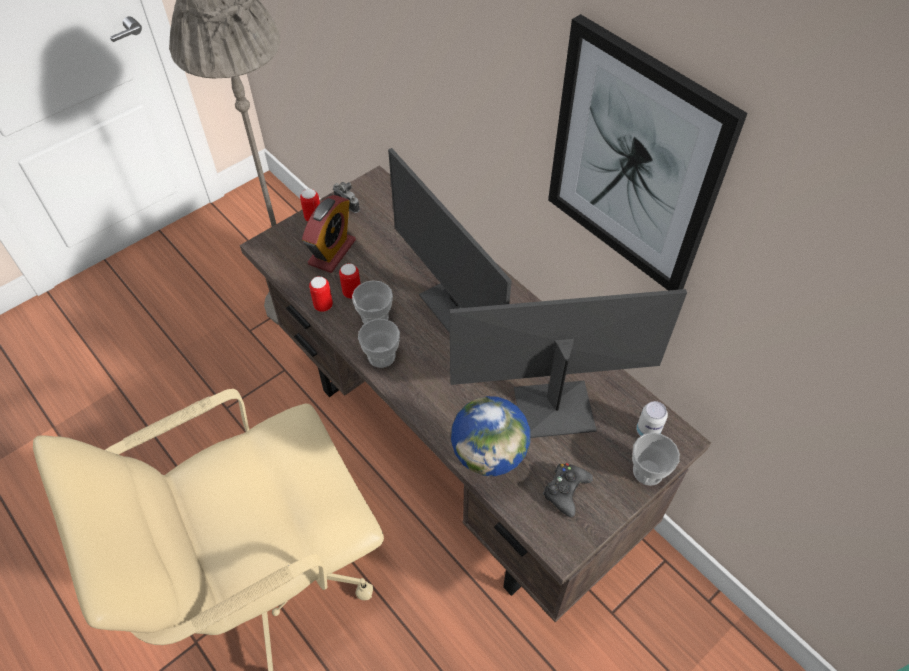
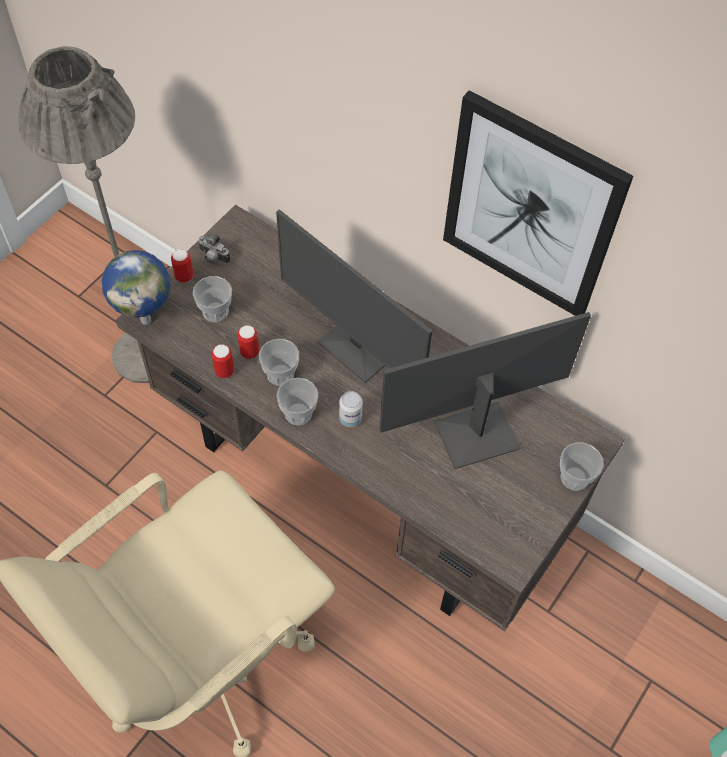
camera: 15 degrees left, 5 degrees up
(332, 252) = (215, 311): alarm clock -> cup
(488, 469) = (430, 504): globe -> globe (146, 319)
(565, 490) = (505, 510): black game controller -> none
(647, 431) = (566, 439): can -> can (350, 418)

